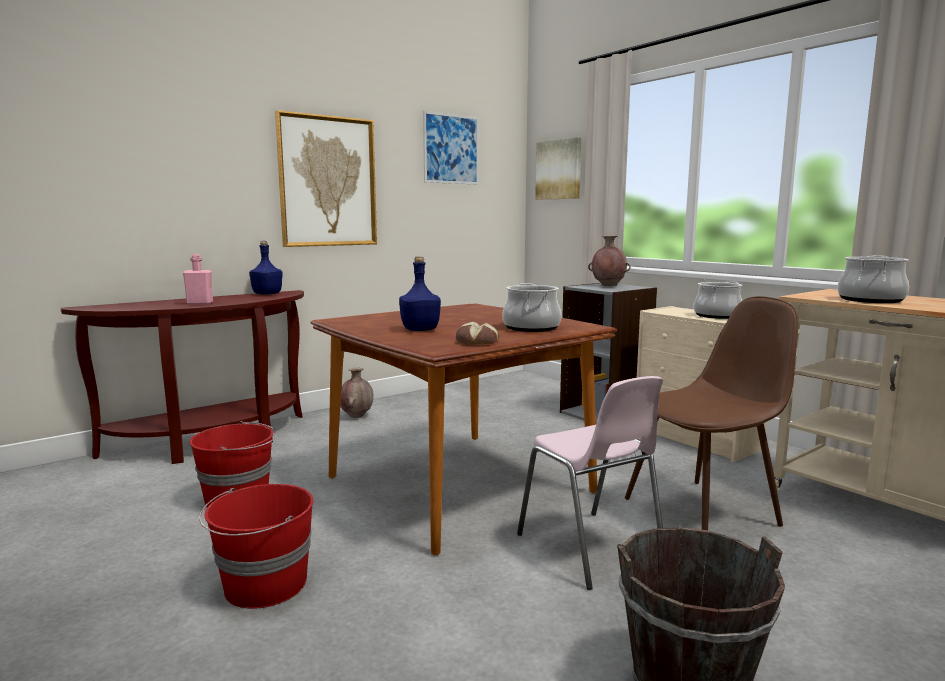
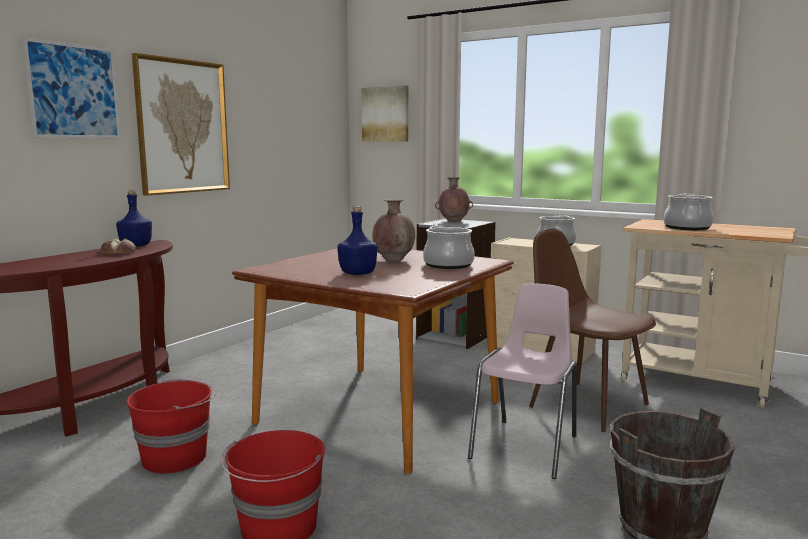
camera: 20 degrees left, 0 degrees up
(200, 303) = (83, 260): pink bottle -> none
(356, 416) = (226, 364): brown vase -> brown vase (393, 260)
(451, 149) = (288, 93): picture -> picture (74, 91)
(476, 341) = (427, 281): bread -> bread (118, 253)
(590, 549) = (526, 447): pink chair -> pink chair turned 105 degrees counterclockwise
(703, 511) = (586, 404): brown chair -> brown chair turned 90 degrees counterclockwise

